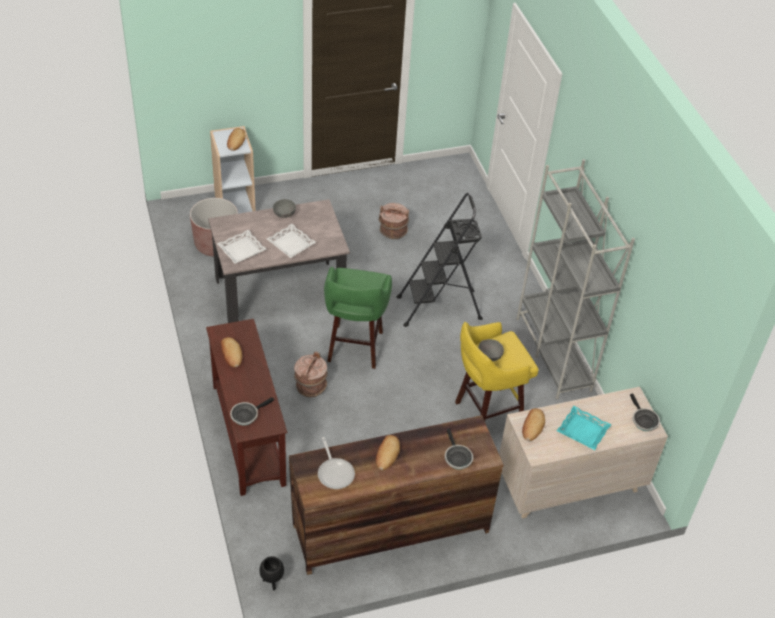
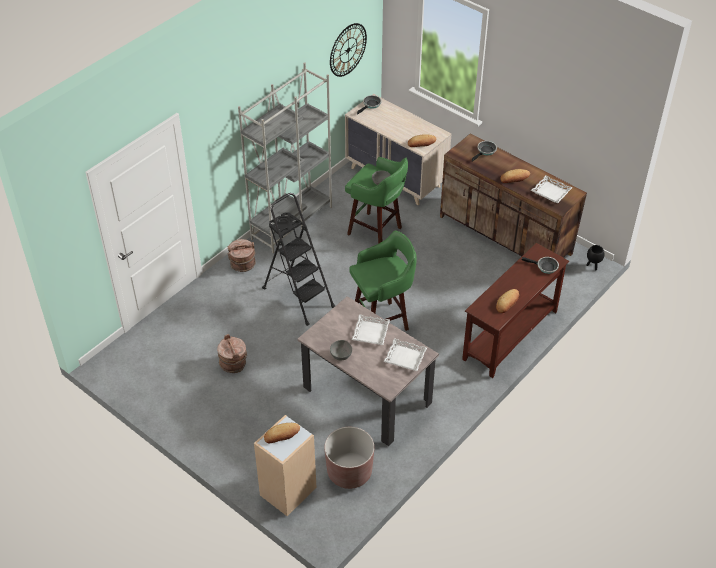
camera: 120 degrees left, 0 degrees up
(310, 386) = (438, 327): brown bucket -> brown bucket (243, 264)
(335, 472) = (550, 192): frying pan -> white tray
(486, 413) = (376, 232): yellow stool -> green stool
(583, 430) = (403, 123): turquoise tray -> none
(673, 328) = (348, 50): none -> wall clock

